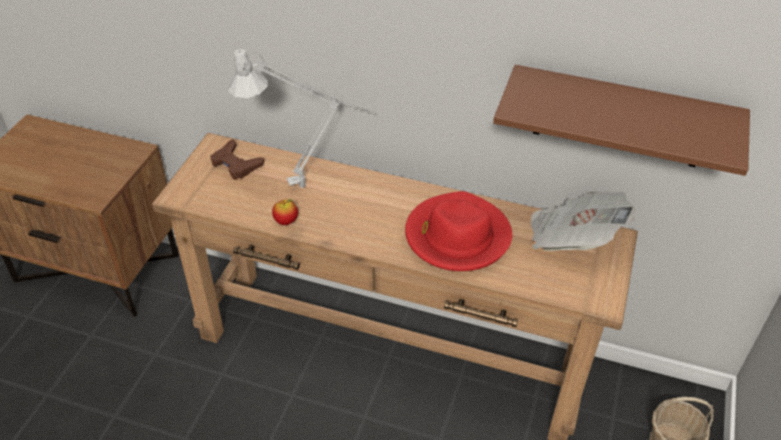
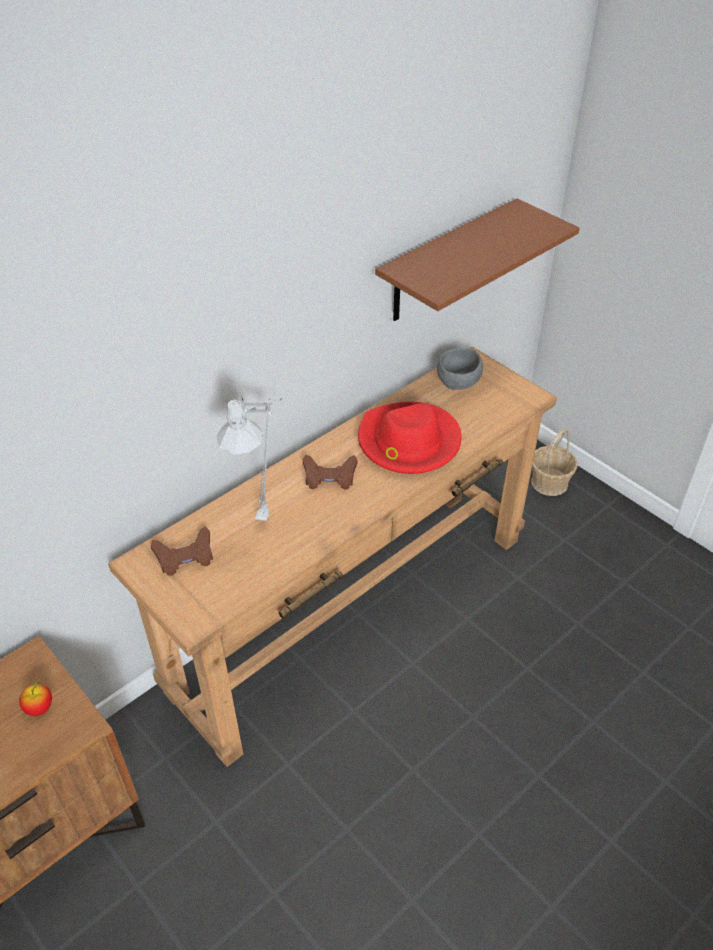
camera: 60 degrees left, 0 degrees up
(286, 221) = (304, 546): apple -> apple (40, 708)
(375, 204) = (329, 476): none -> brown game controller
(572, 238) = (457, 381): newspaper -> grey bowl

